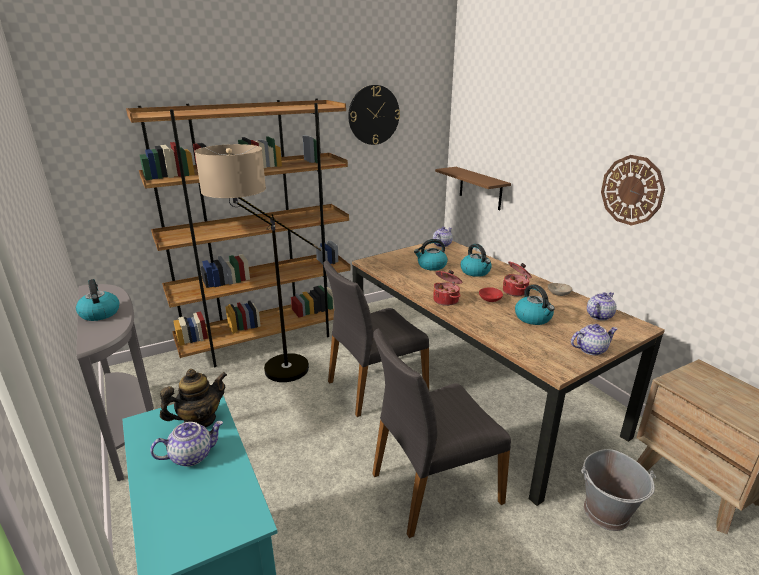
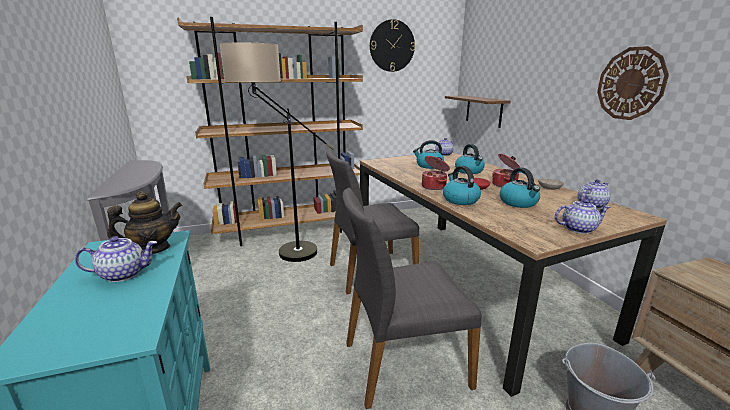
camera: 10 degrees right, 5 degrees down
(99, 313) = (129, 174): kettle -> kettle (460, 200)

